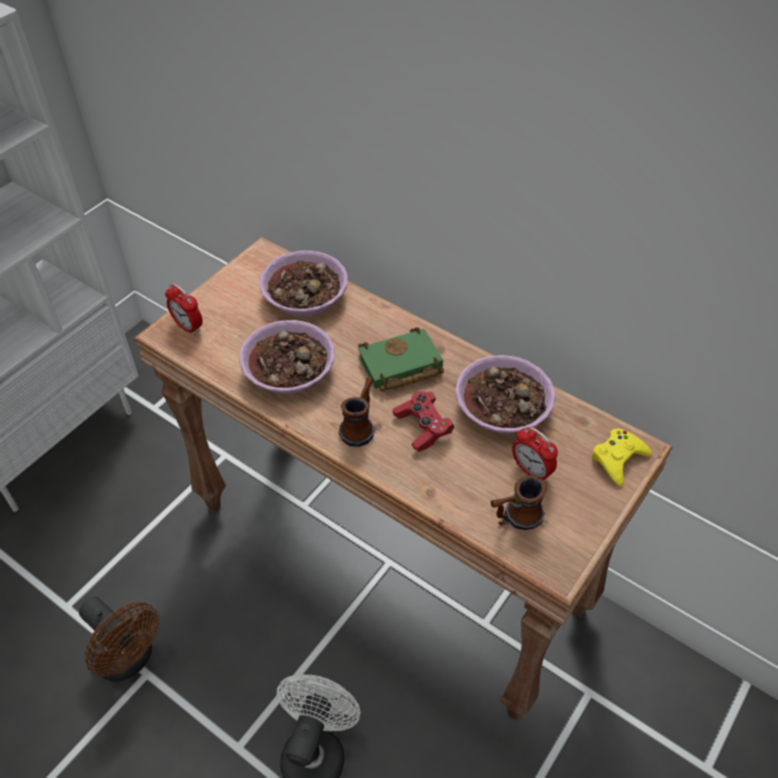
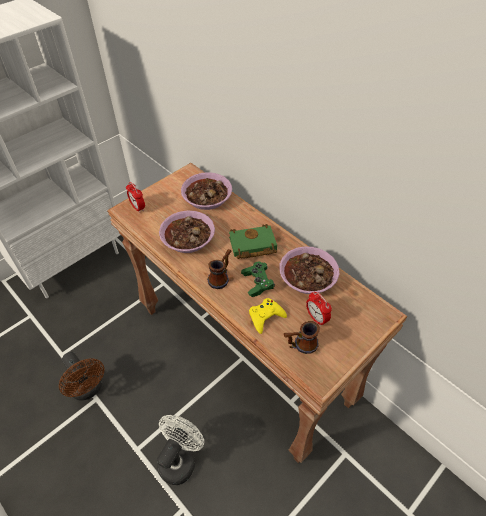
camera: 10 degrees right, 0 degrees up
(423, 427) = (257, 283): red game controller -> green game controller
(618, 459) = (371, 319): yellow game controller -> yellow game controller (265, 316)

